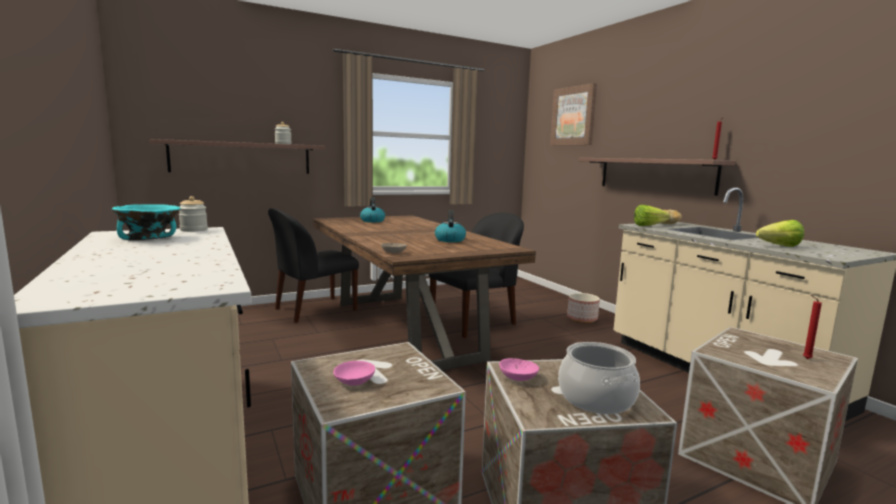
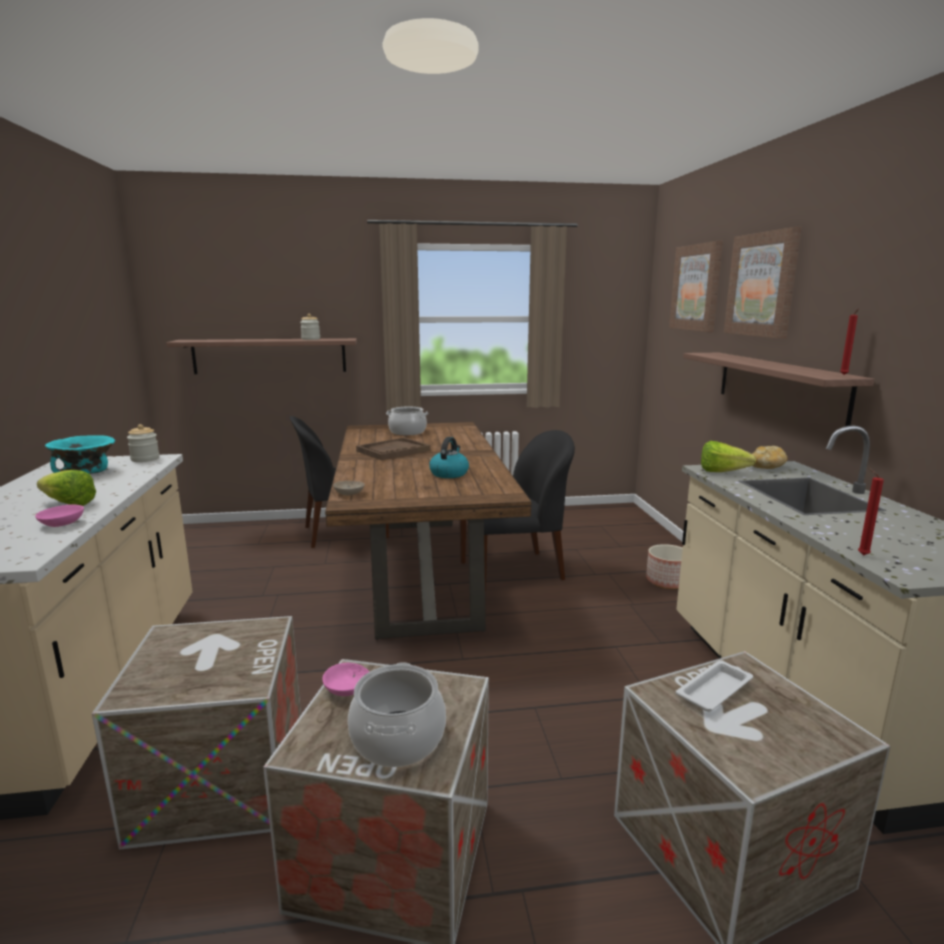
camera: 20 degrees right, 5 degrees up
(355, 381) = (180, 662): pink bowl -> pink bowl (64, 523)
(372, 221) = (407, 432): kettle -> cooking pot
(381, 230) = (393, 451): none -> brown tray
(635, 110) = (762, 285): none -> picture
(742, 346) = (715, 690): none -> white tray
(775, 246) = (852, 536): lettuce -> lettuce (66, 503)
(805, 358) = (789, 731): red candle -> red candle (861, 555)

